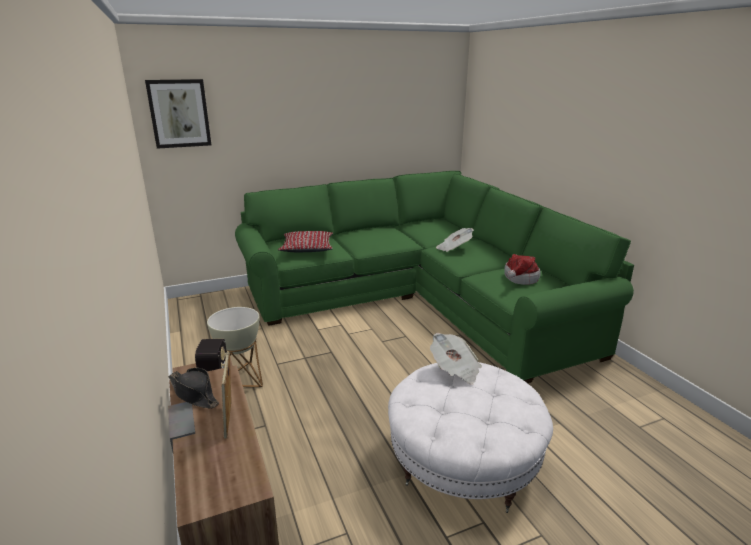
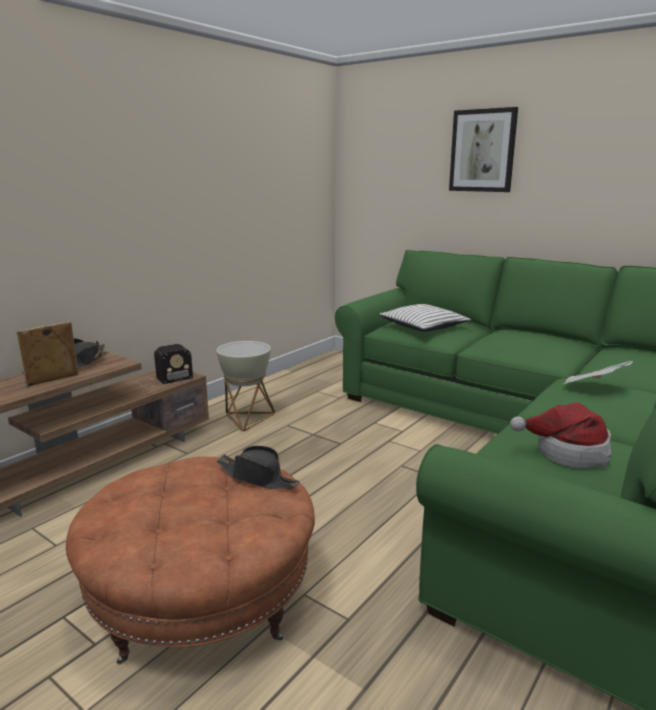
camera: 60 degrees right, 5 degrees down
(179, 113) = (371, 155): picture -> picture (482, 151)
(307, 248) = (423, 326): red pillow -> white pillow
(455, 370) = (257, 477): newspaper -> black hat
(463, 461) = (202, 597): white ottoman -> brown ottoman

